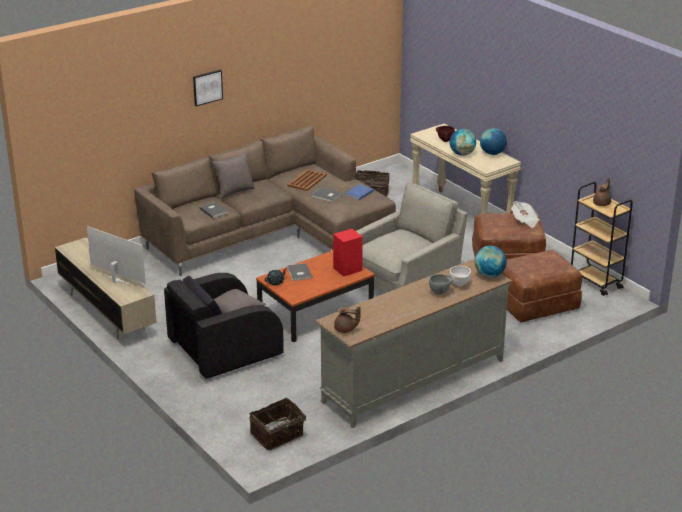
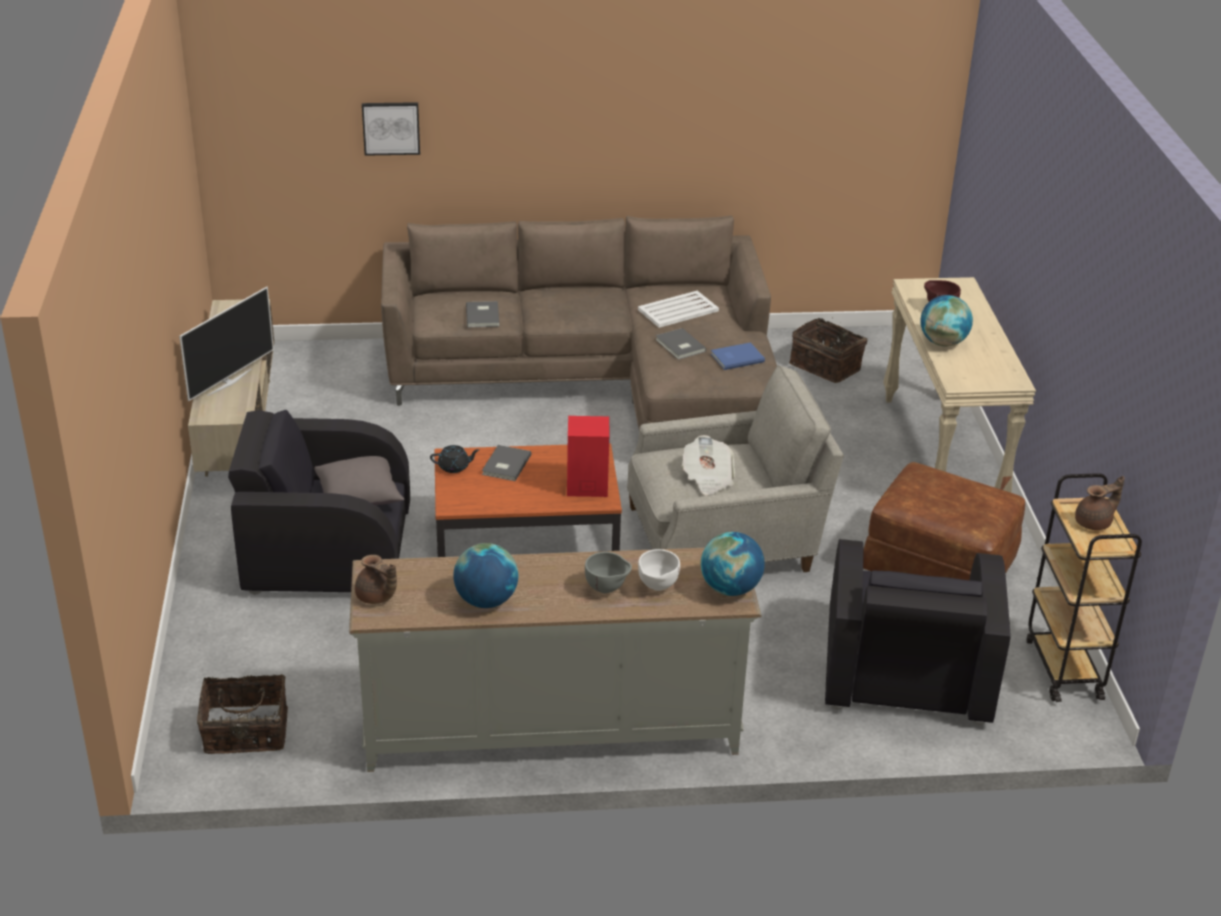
camera: 30 degrees right, 5 degrees up
(116, 280) = (228, 382): television -> television turned 60 degrees clockwise
(207, 87) = (538, 104): picture -> picture (391, 128)
(234, 192) = (547, 294): grey pillow -> none
(306, 181) = (677, 310): brown tray -> white tray
(492, 153) = (999, 358): globe -> globe (486, 600)
(525, 221) = (980, 505): newspaper -> newspaper (708, 478)
(535, 304) = (906, 668): brown ottoman -> black armchair

